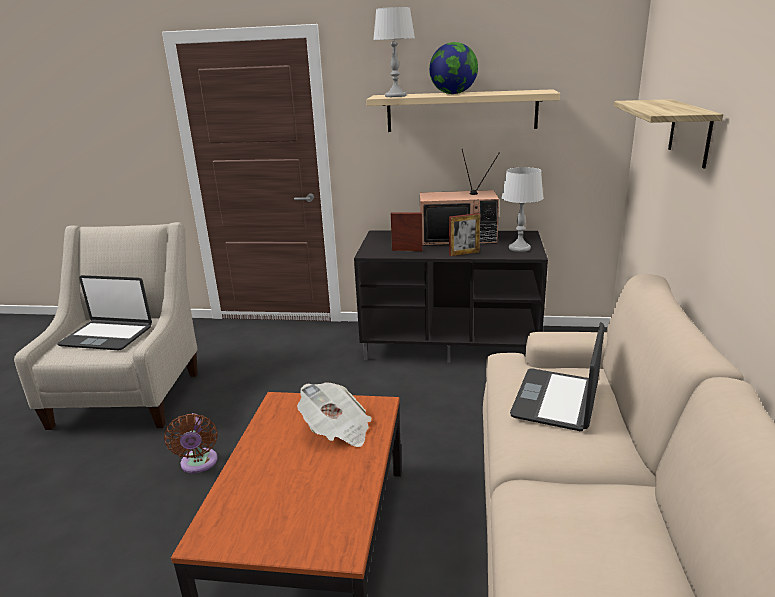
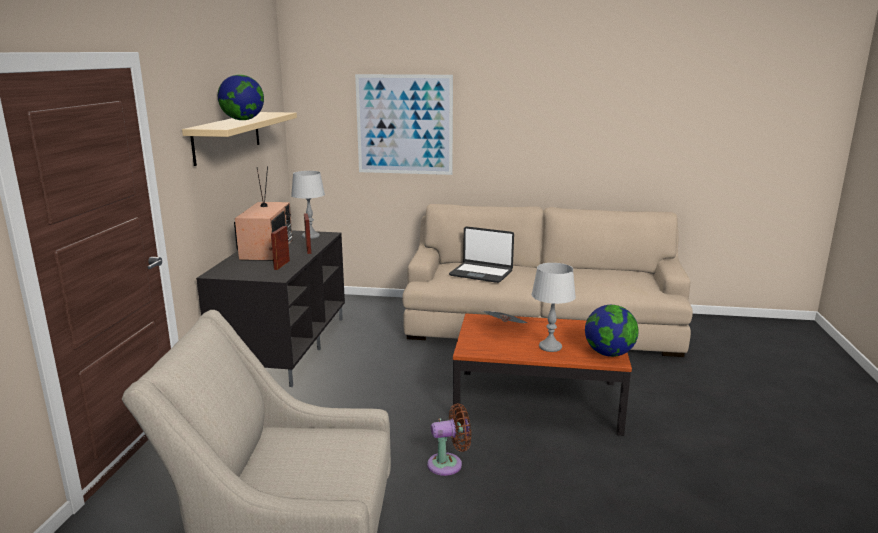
camera: 90 degrees left, 5 degrees down
(107, 336) = (308, 459): laptop -> none
(227, 534) = (609, 354): none -> globe
(395, 96) = (224, 126): grey table lamp -> grey table lamp (550, 347)
(690, 132) = (404, 125): shelf -> picture

